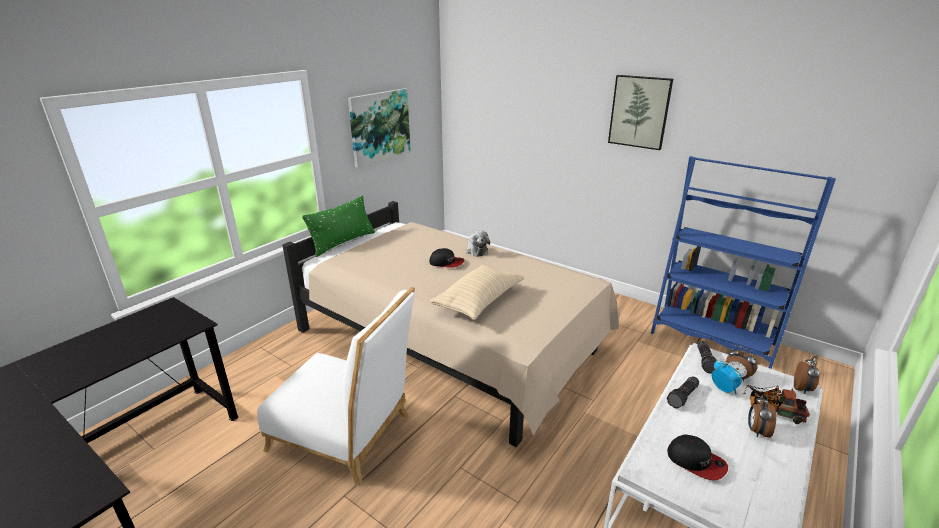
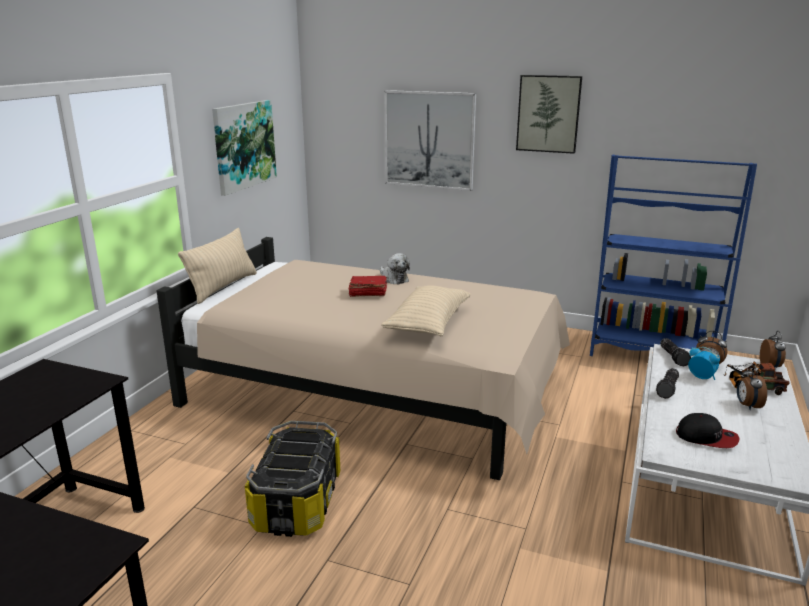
camera: 15 degrees left, 5 degrees down
(343, 243) = (223, 287): green pillow -> beige pillow
(347, 435) = (298, 502): white chair -> storage box
(446, 263) = (367, 293): cap -> red book
(537, 127) = (429, 140): none -> picture

